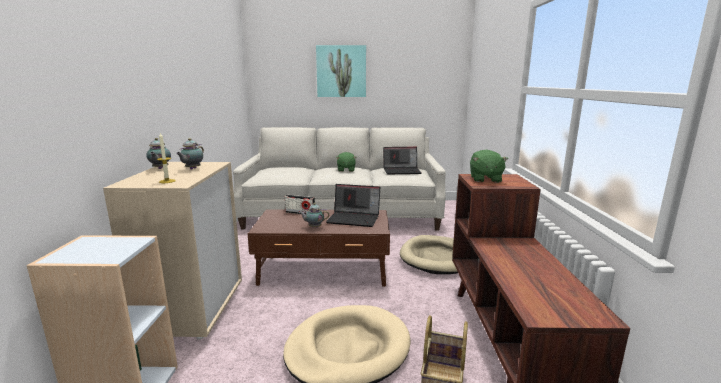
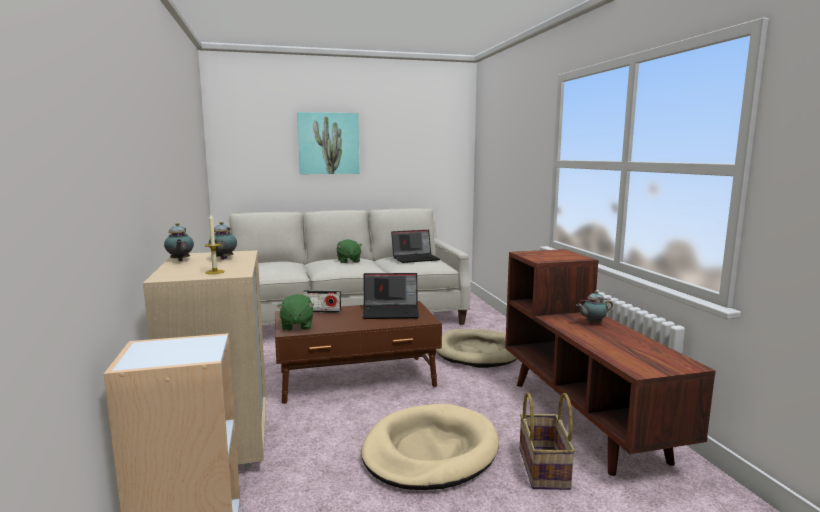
camera: 15 degrees left, 5 degrees down
(314, 227) = (351, 324): teapot -> teapot (592, 323)
(485, 179) = (540, 255): green plush toy -> green plush toy (296, 326)

